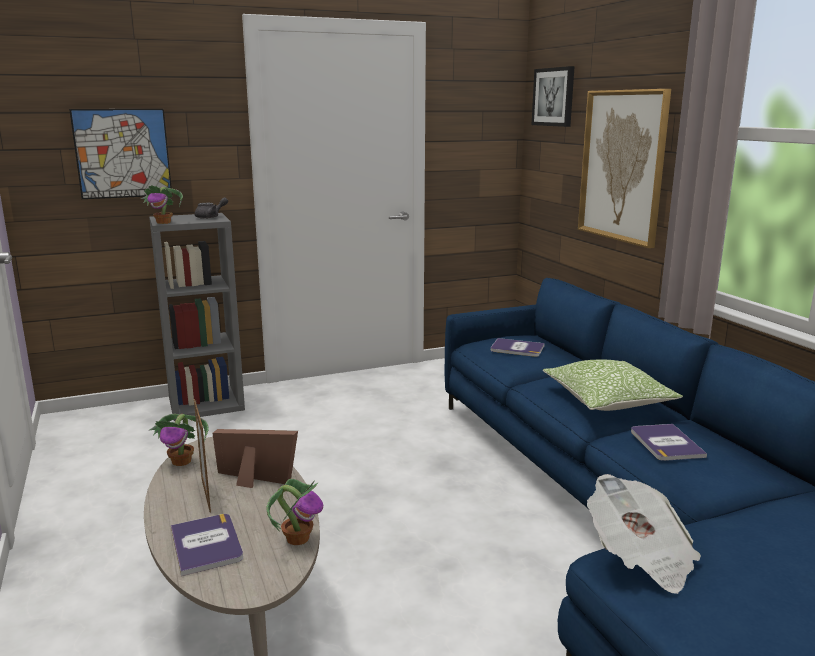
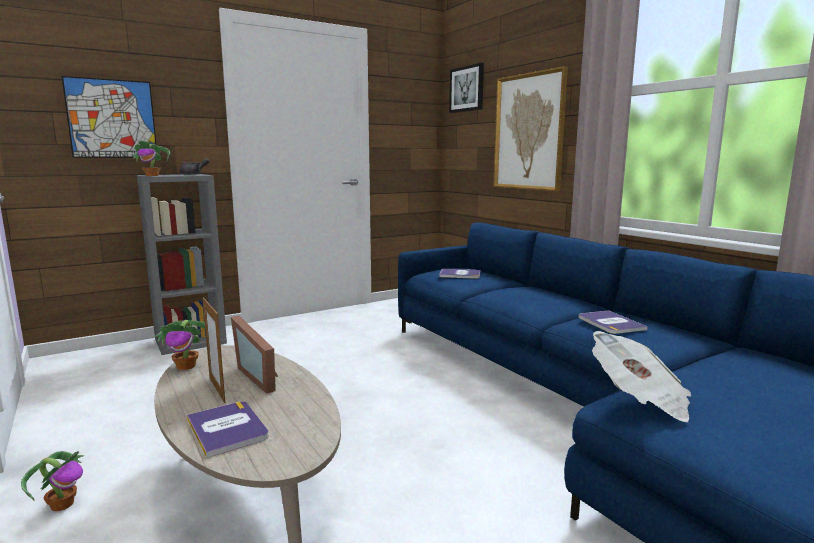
camera: 10 degrees left, 5 degrees down
(253, 481) = (261, 375): picture frame -> picture frame turned 135 degrees counterclockwise
(298, 538) = (319, 415): potted plant -> potted plant (62, 504)
(607, 400) = (547, 301): pillow -> none

